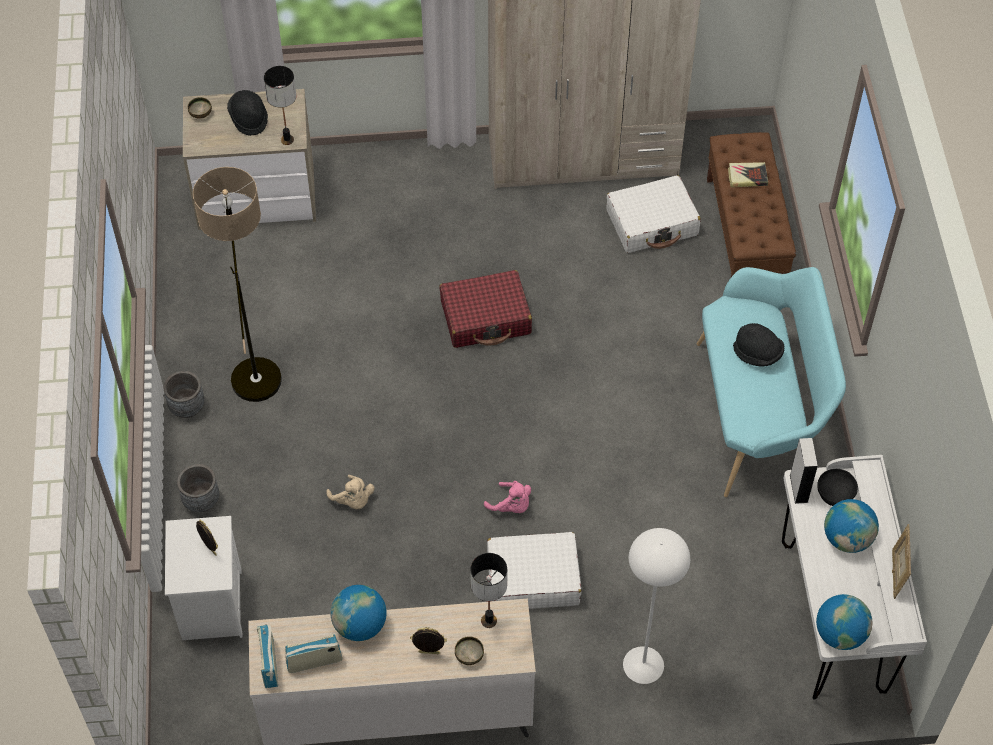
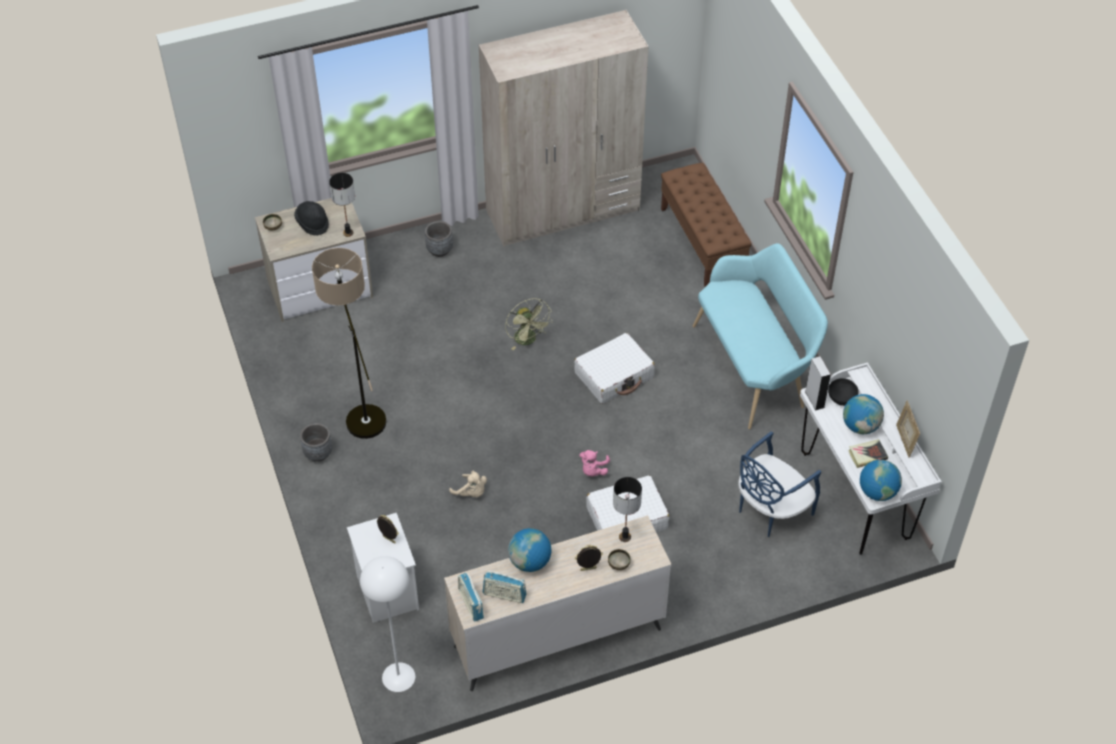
camera: 15 degrees left, 5 degrees down
(201, 501) = (353, 518): grey planter -> grey planter (439, 250)
(314, 661) = (504, 594): radio -> radio turned 135 degrees counterclockwise
(486, 318) = (528, 340): red suitcase -> green fan
(511, 506) = (593, 470): pink plush toy -> pink plush toy turned 90 degrees clockwise
(643, 664) = (728, 559): white floor lamp -> white floor lamp (398, 677)
(652, 223) = (631, 248): white suitcase -> white suitcase (614, 375)
(718, 611) = (770, 510): none -> blue chair
(747, 177) = (698, 196): book -> book (867, 455)
(757, 354) = (749, 316): black hat -> none

